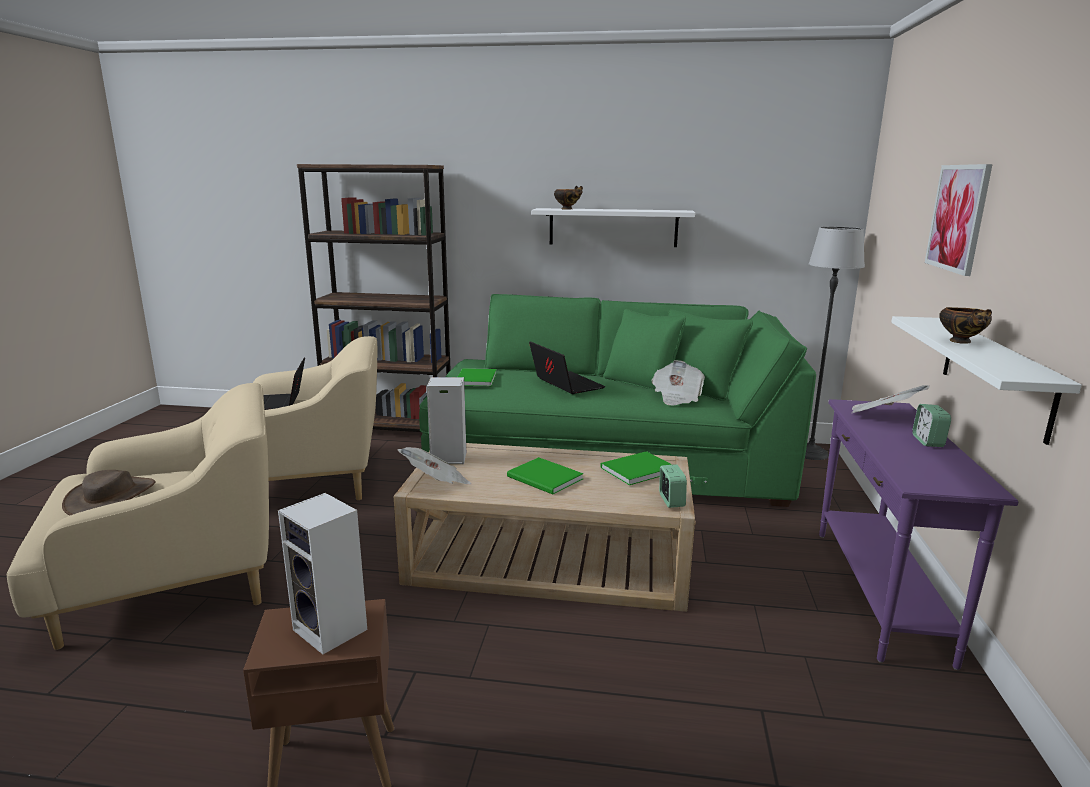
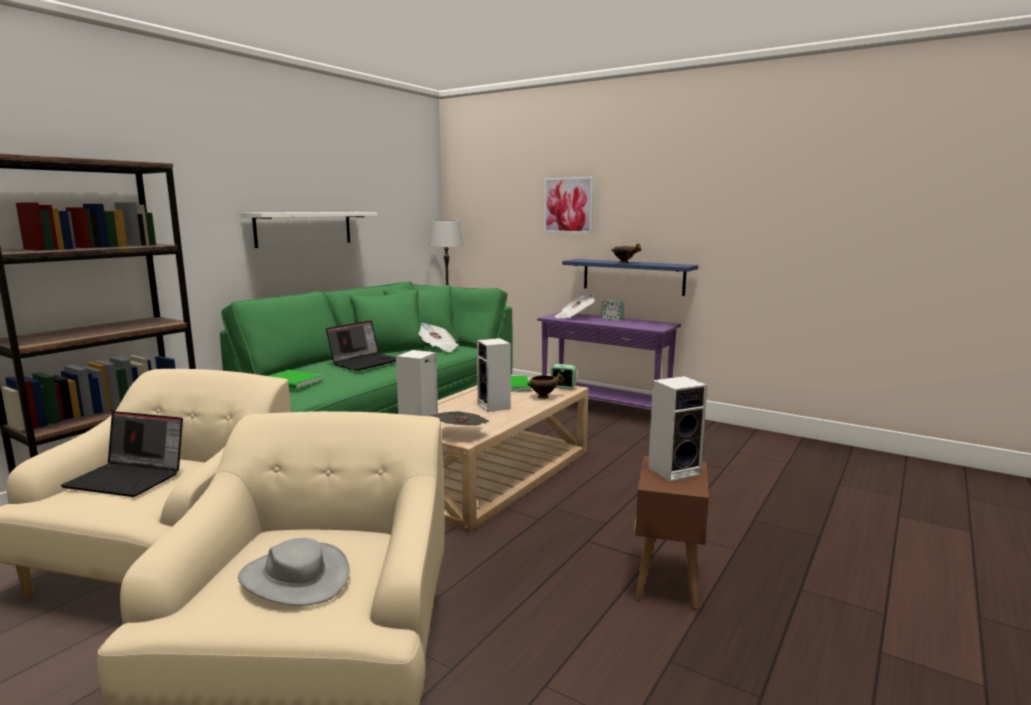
camera: 65 degrees left, 5 degrees down
(111, 497) = (295, 577): brown hat -> grey hat
(545, 479) = (495, 406): green book -> speaker
(565, 384) = (365, 362): laptop -> laptop turned 135 degrees clockwise
(568, 209) = (282, 212): bowl -> bowl (544, 397)
(995, 374) = (633, 276): white shelf -> blue shelf

